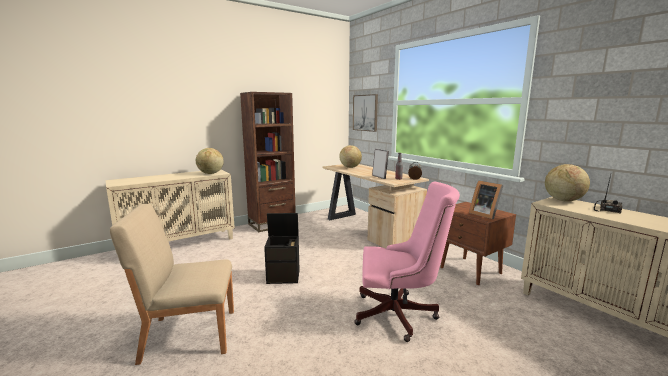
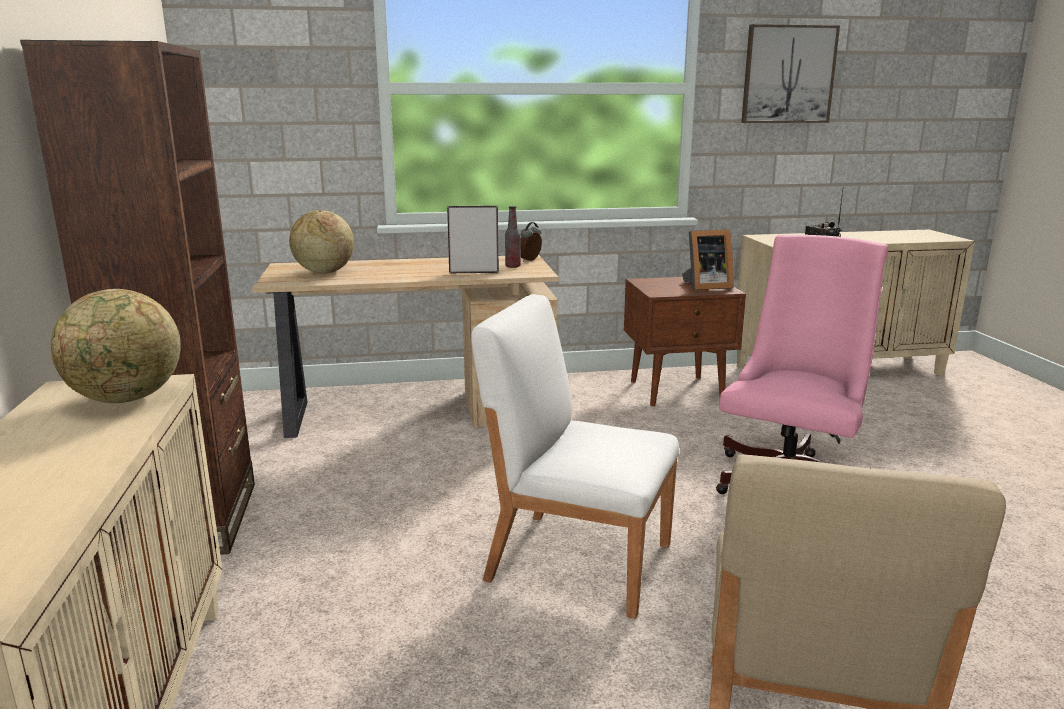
camera: 65 degrees left, 5 degrees up
(284, 276) = (577, 560): black storage box -> white chair
(365, 113) = (265, 116): picture -> picture (788, 74)
(563, 200) = (770, 237): globe -> none

